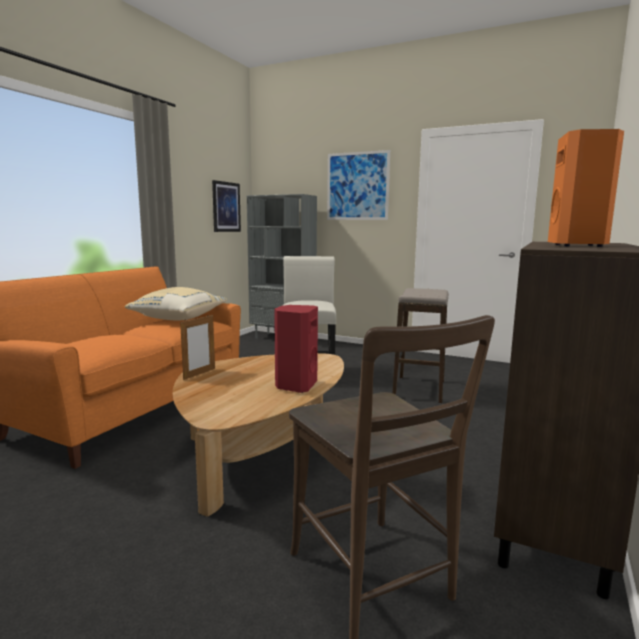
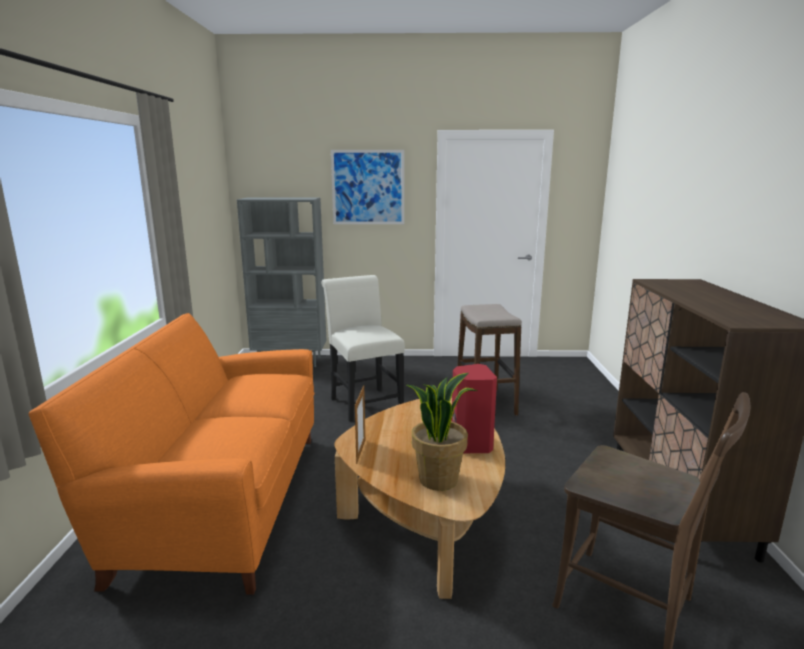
camera: 25 degrees left, 5 degrees up
(178, 318) = (253, 379): beige pillow -> none
(226, 207) = (212, 215): picture -> none
(228, 400) = (438, 479): none -> potted plant
(578, 245) = (719, 303): orange speaker -> none

